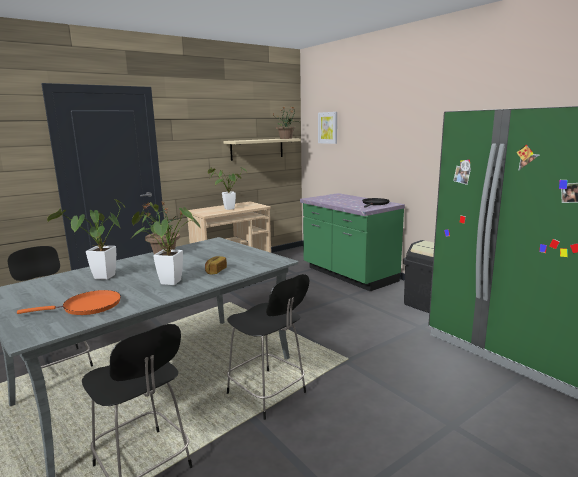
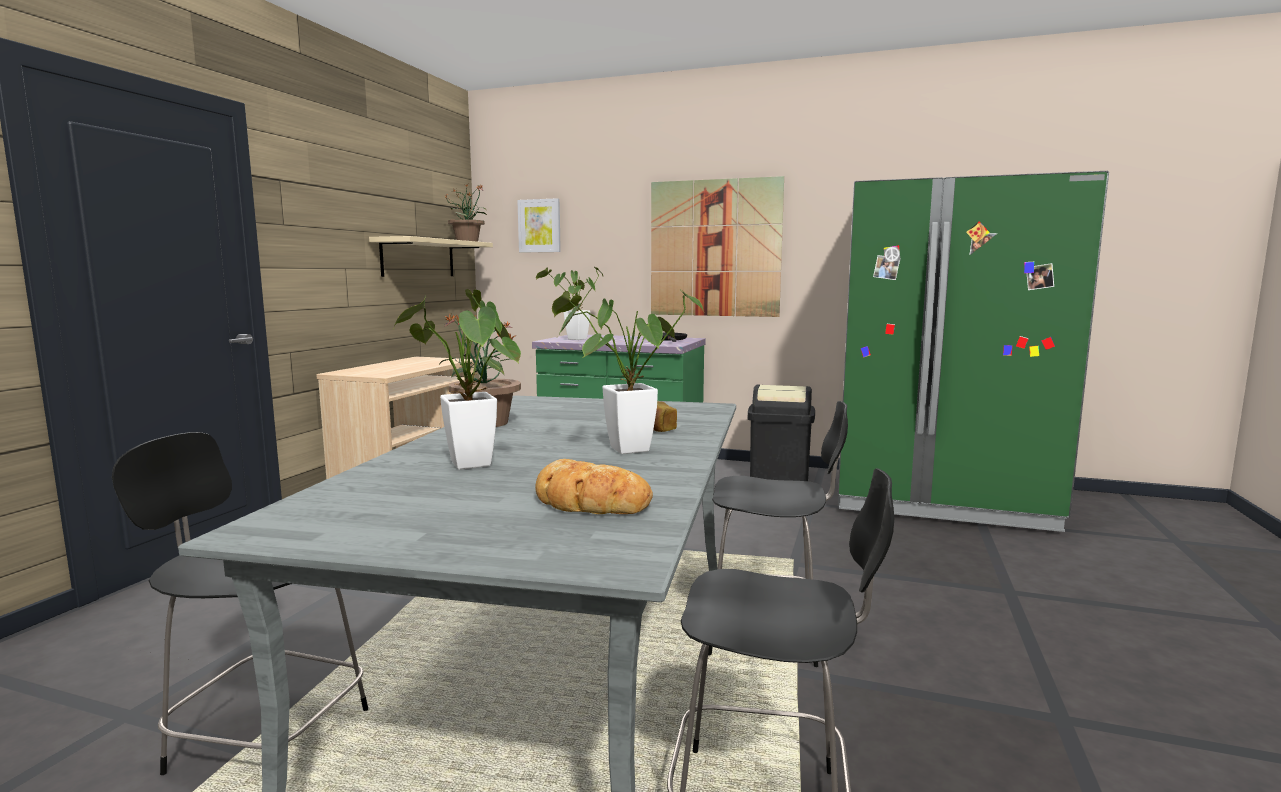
camera: 35 degrees left, 5 degrees down
(88, 307) = (588, 501): orange frying pan -> bread
(227, 209) = (402, 367): potted plant -> potted plant (574, 339)
(414, 145) = (714, 248): none -> picture

